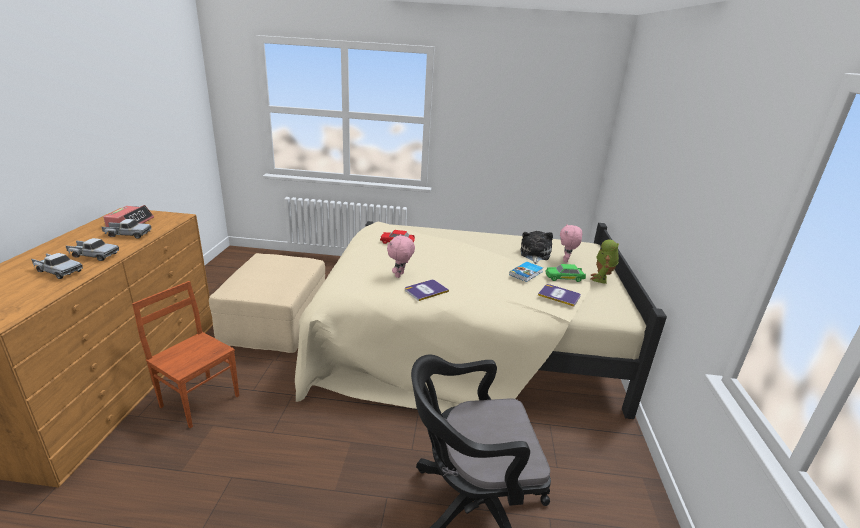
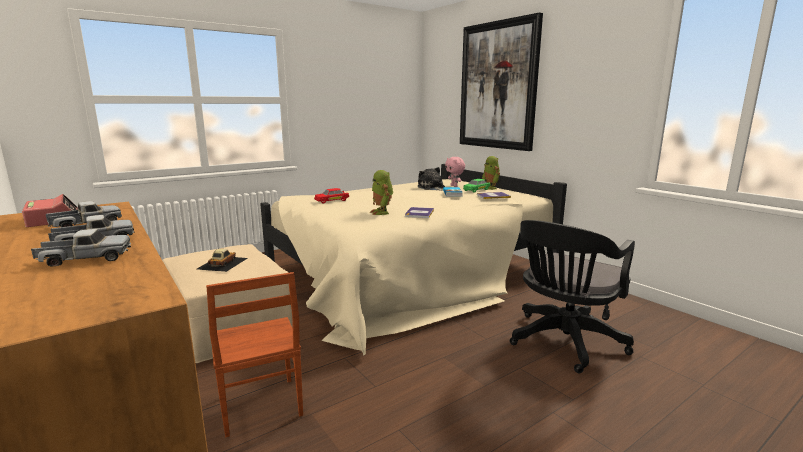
camera: 40 degrees left, 10 degrees down
(200, 400) = (259, 407): brown chair -> brown chair turned 105 degrees counterclockwise
(263, 275) = (222, 263): none -> toy car
(400, 275) = (382, 212): pink plush toy -> toy robot
(657, 146) = (498, 86): none -> picture

